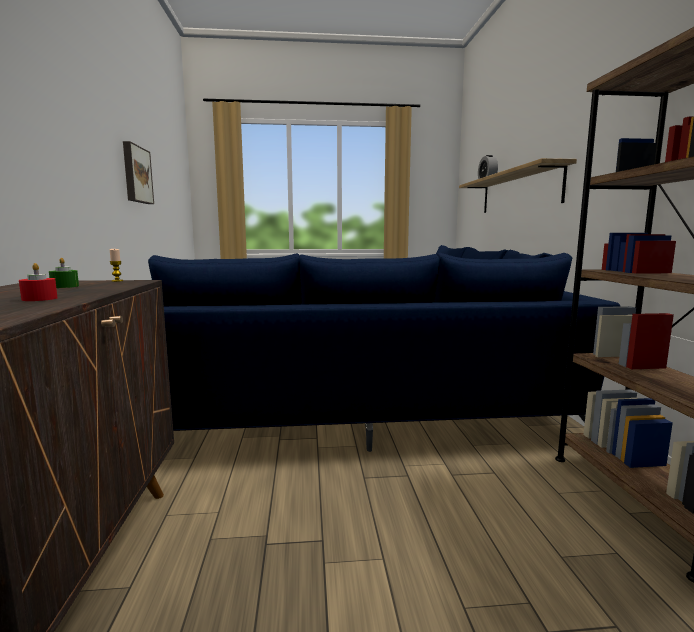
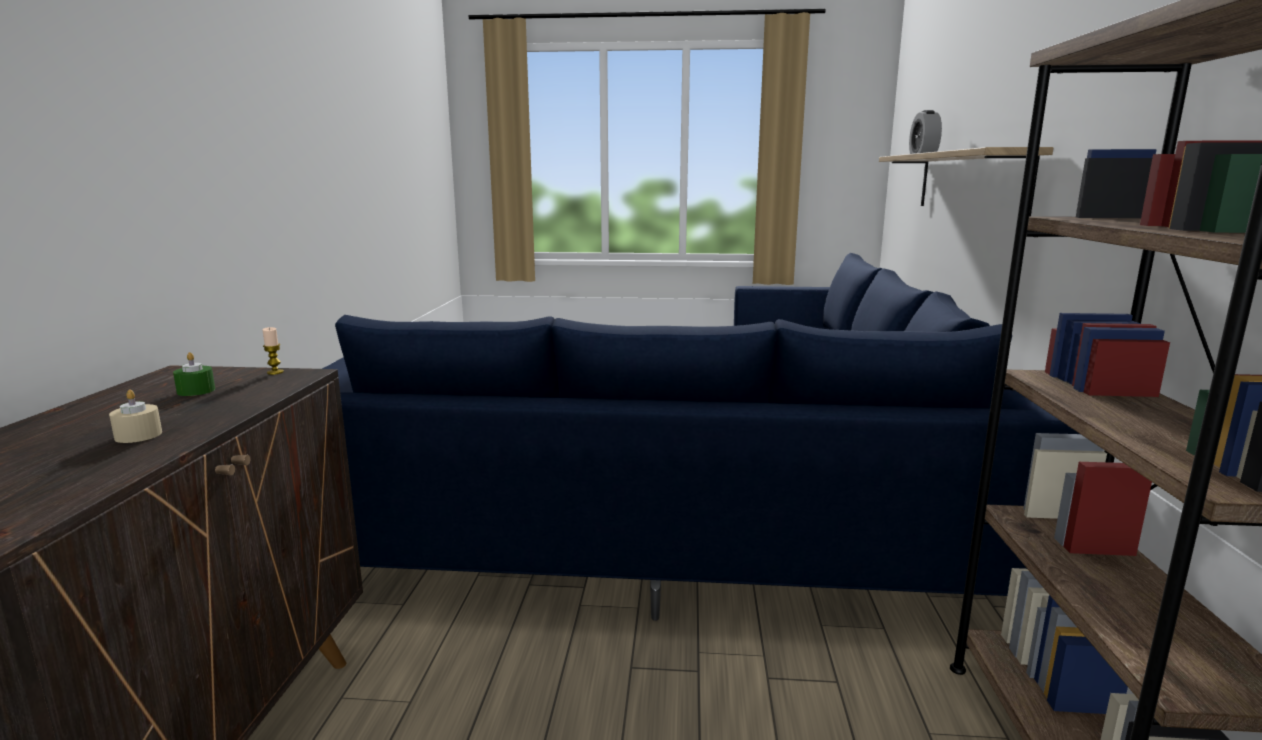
camera: 10 degrees right, 5 degrees up
(39, 299) = (138, 435): red candle -> beige candle
(136, 174) = (348, 164): picture -> none

